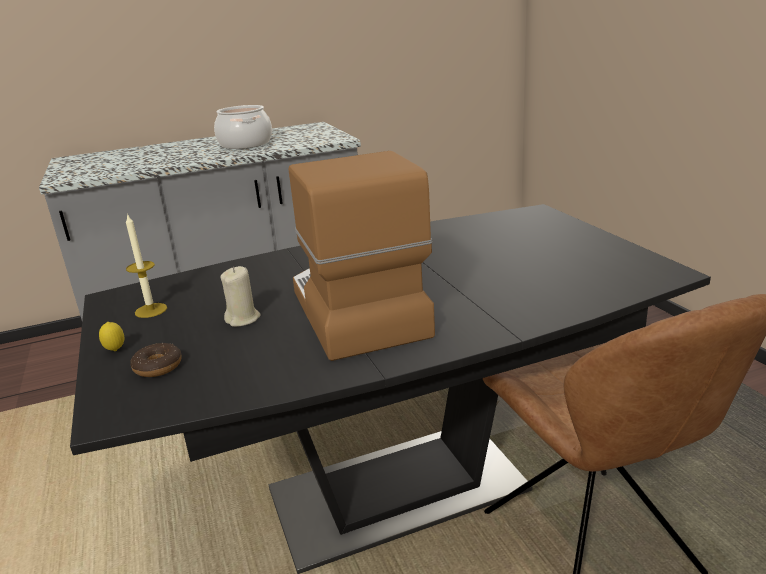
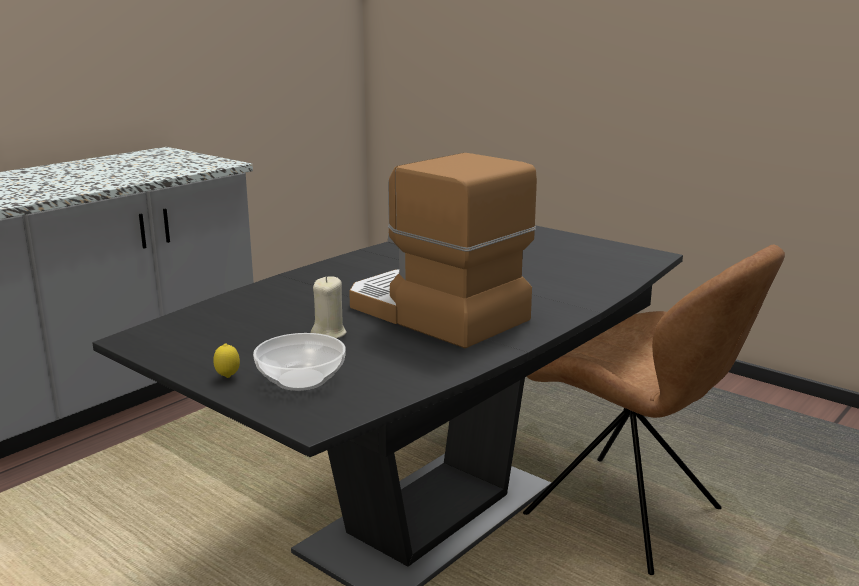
camera: 30 degrees left, 5 degrees down
(151, 310) = (208, 342): candle -> none
(158, 367) = (300, 380): donut -> bowl
(246, 144) = (106, 173): cooking pot -> none

